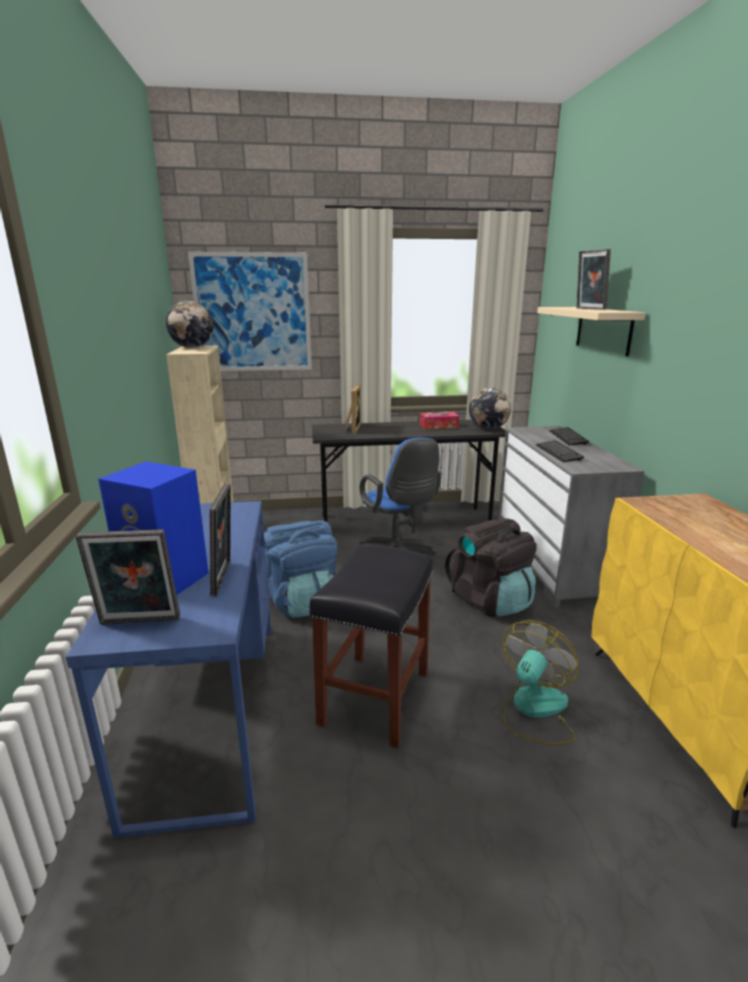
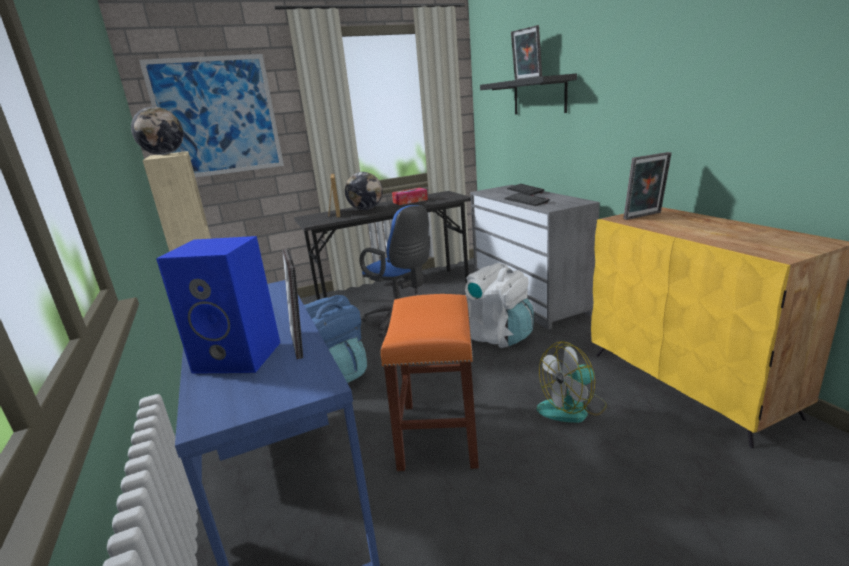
camera: 15 degrees left, 0 degrees up
(139, 623) = (237, 397): picture frame -> picture frame (644, 216)
(375, 699) = (439, 435): black stool -> orange stool
(488, 428) = (452, 197): globe -> globe (366, 209)
(490, 600) = (496, 336): black backpack -> white backpack
(534, 710) = (572, 408): fan -> fan turned 135 degrees counterclockwise
(603, 330) = (539, 96): beige shelf -> black shelf

